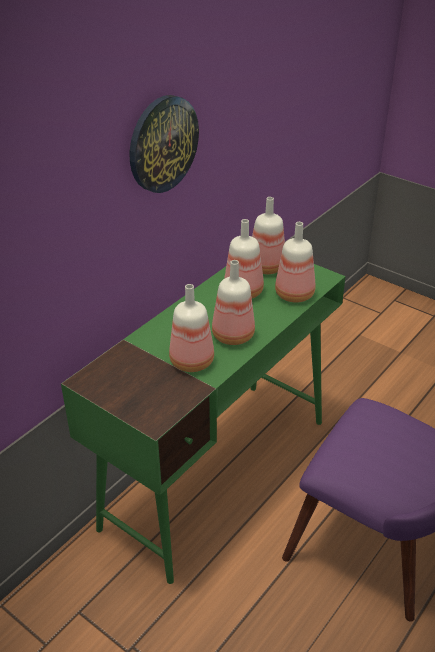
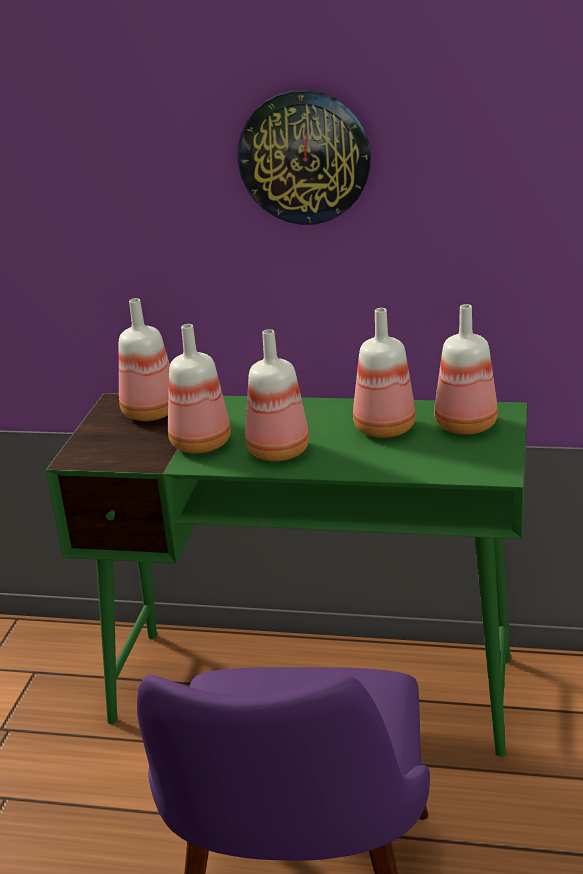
camera: 65 degrees right, 10 degrees down
(295, 294) = (423, 463): bottle -> bottle (152, 413)

